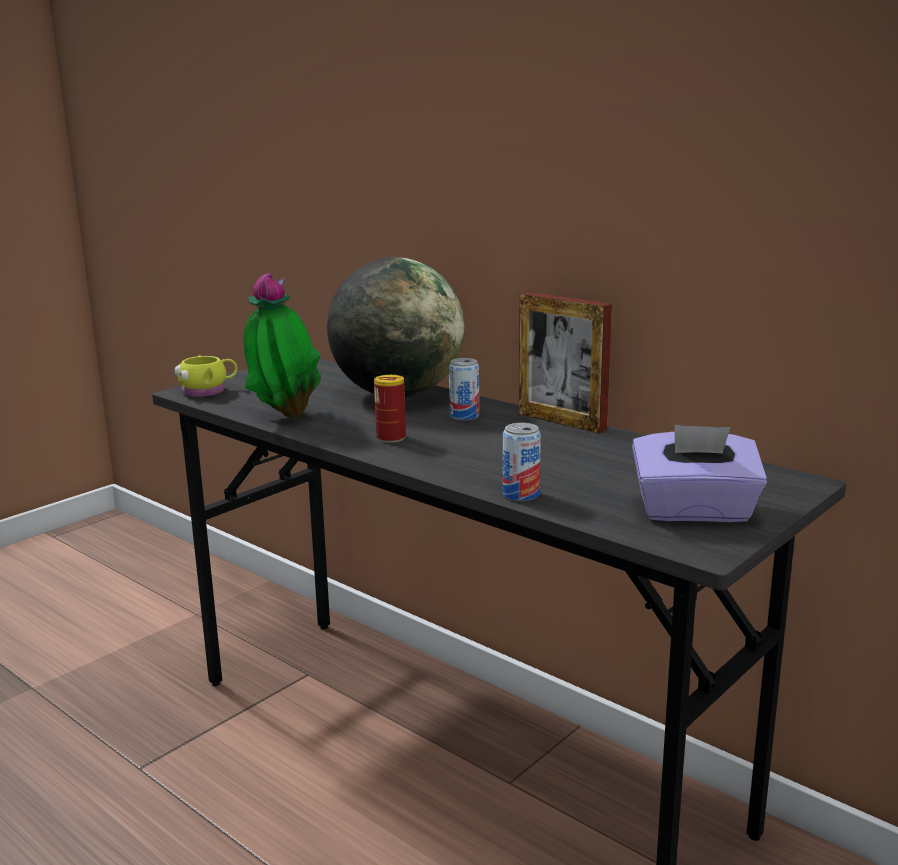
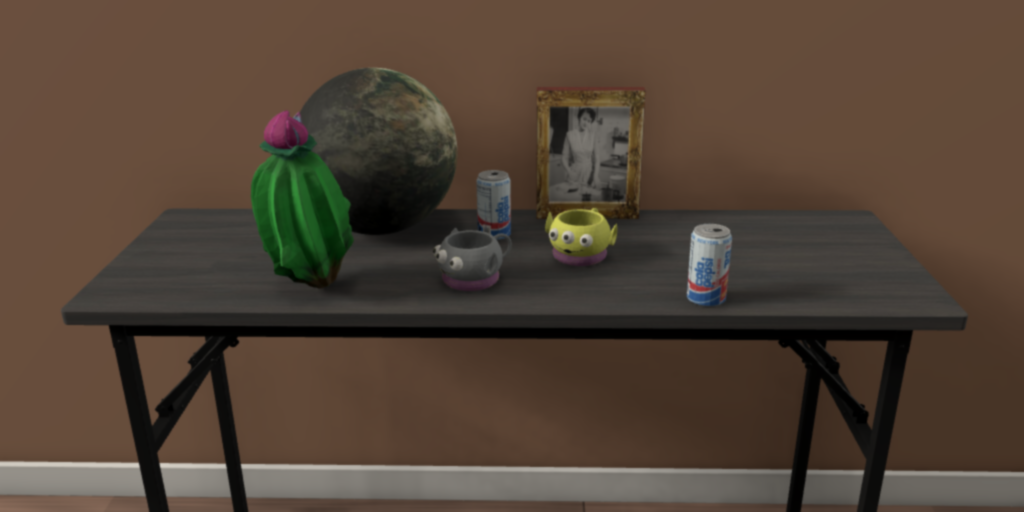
camera: 40 degrees left, 5 degrees up
(208, 391) = (140, 285): yellow mug -> yellow mug (581, 254)
(391, 438) = (475, 279): can -> grey mug
(694, 511) = (845, 268): purple tissue box -> none

